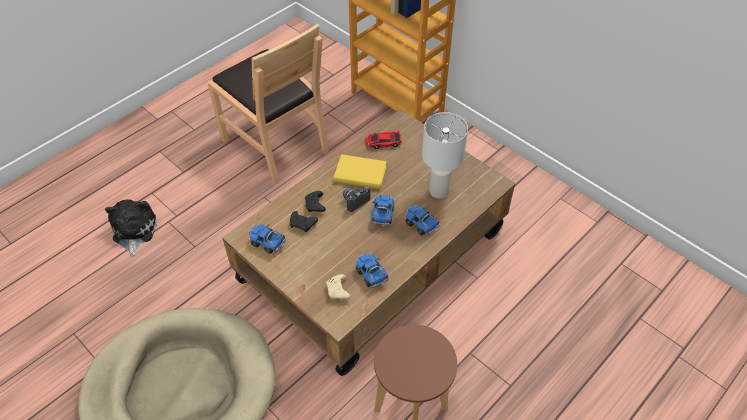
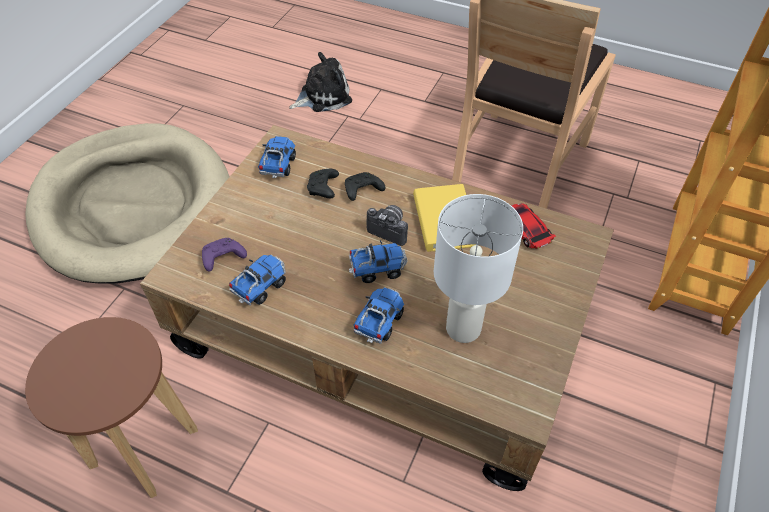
camera: 70 degrees right, 0 degrees up
(338, 291) = (222, 258): beige game controller -> purple game controller

